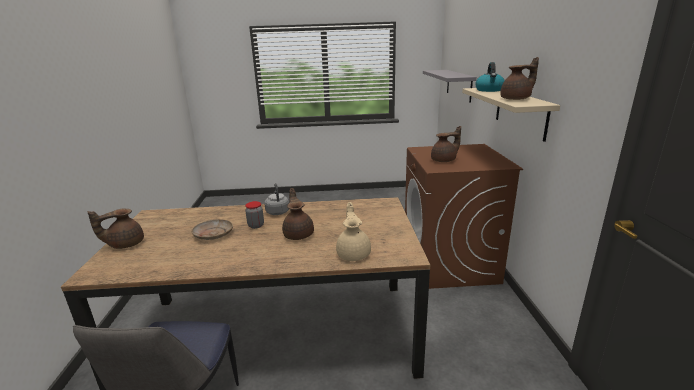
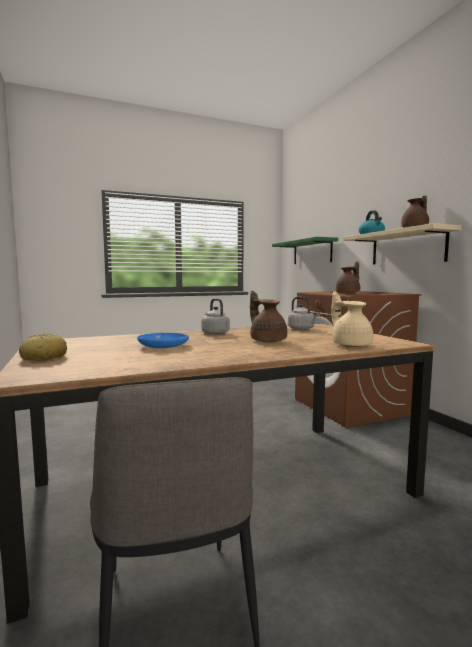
camera: 20 degrees left, 15 degrees down
(125, 244) = (44, 357): brown teapot -> bread
(213, 234) = (163, 346): beige plate -> blue plate
(256, 225) = (206, 340): jar -> none
(360, 211) = (302, 329): none -> grey kettle
(459, 85) = (312, 252): grey shelf -> green shelf

